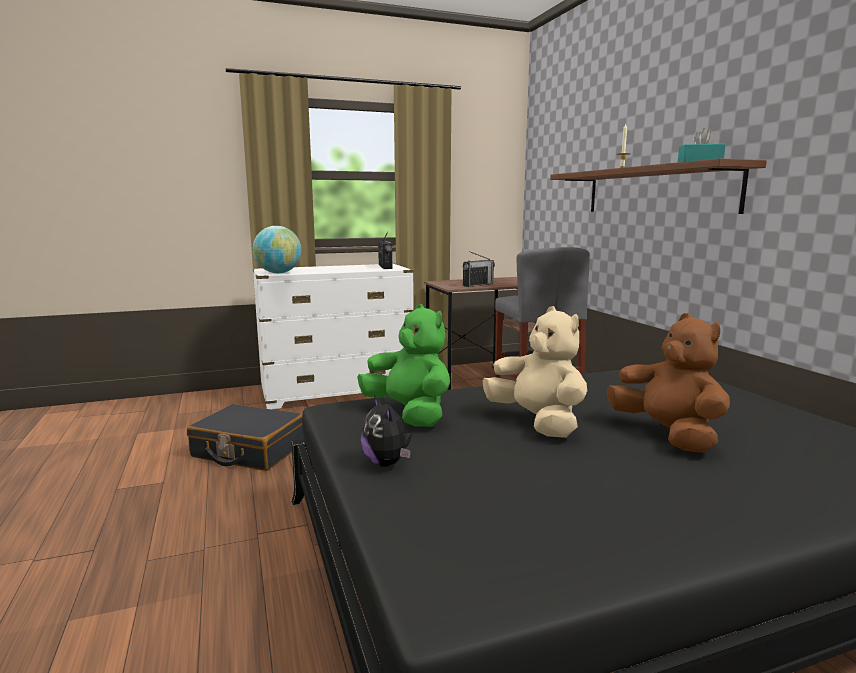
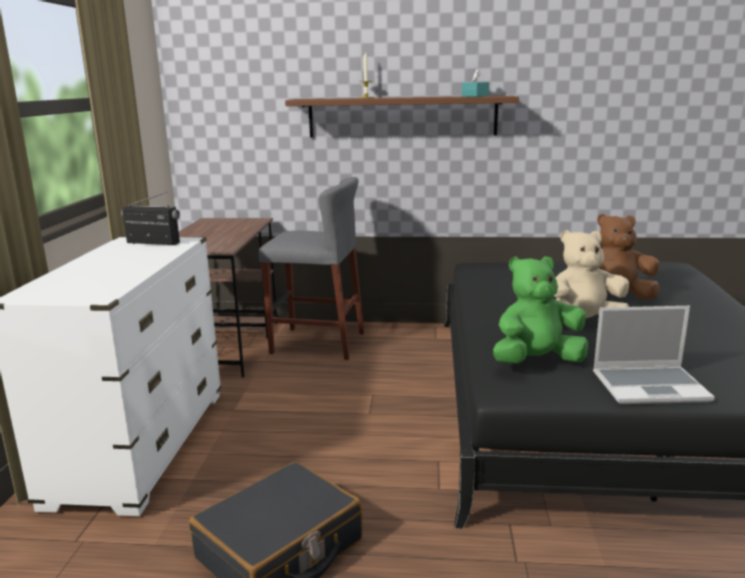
camera: 65 degrees left, 5 degrees up
(278, 273) = (100, 292): globe -> none
(387, 463) = (650, 386): plush toy -> laptop
(478, 285) = (225, 239): radio -> none

